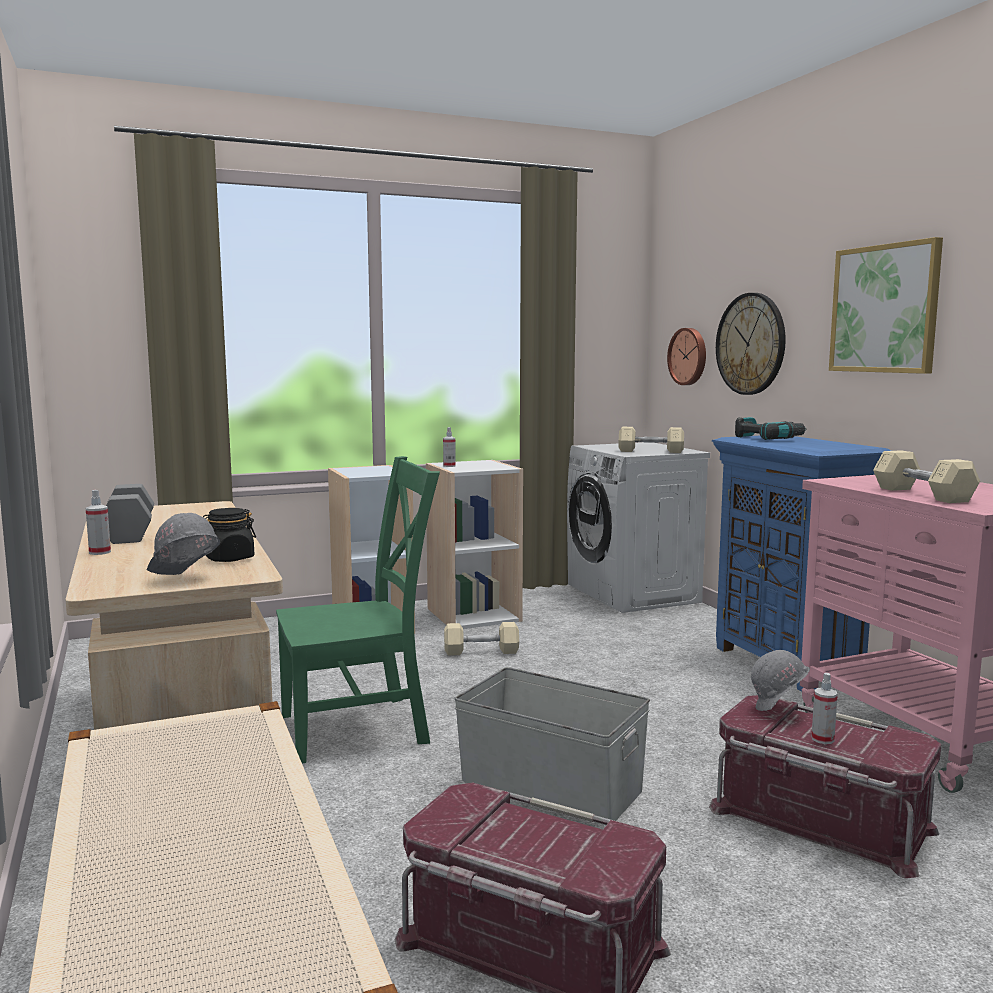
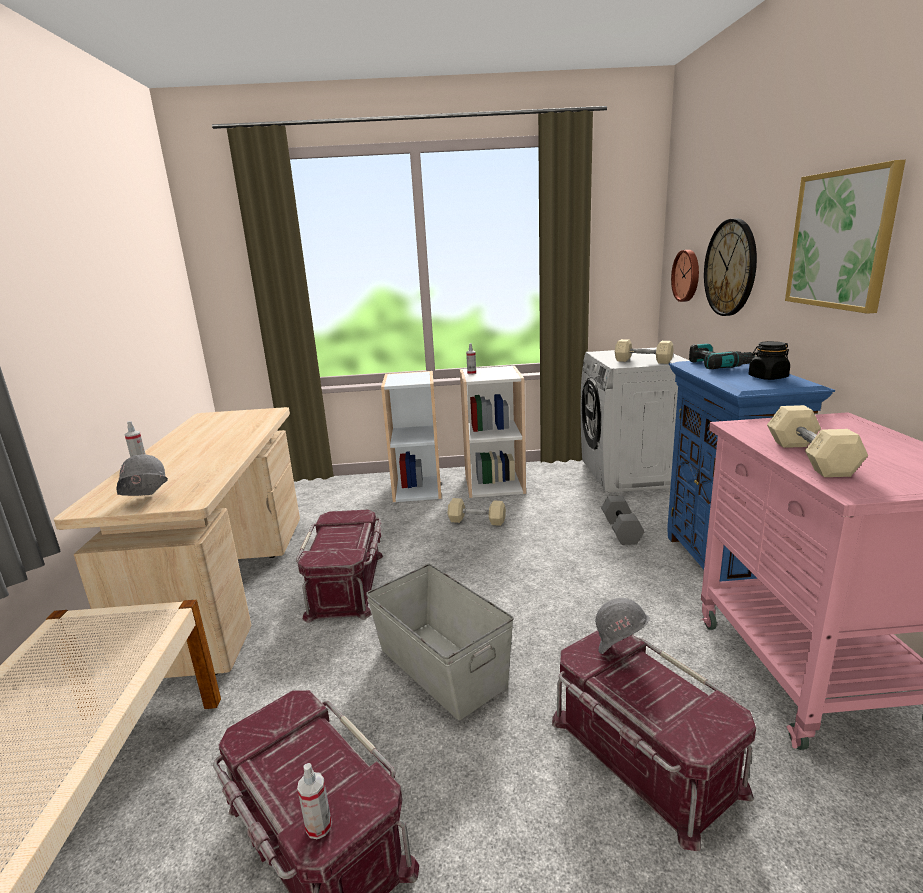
camera: 20 degrees right, 10 degrees up
(127, 533) = (183, 442): grey dumbbell -> grey dumbbell (620, 530)
(229, 558) = (203, 478): black jar -> black jar (767, 377)
(361, 728) = (348, 584): green chair -> red storage box
(822, 739) = (638, 695): spray bottle -> spray bottle (319, 827)

